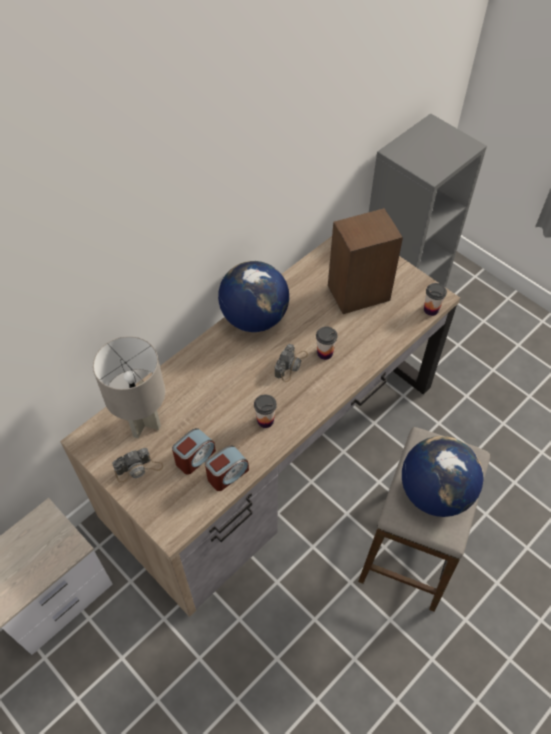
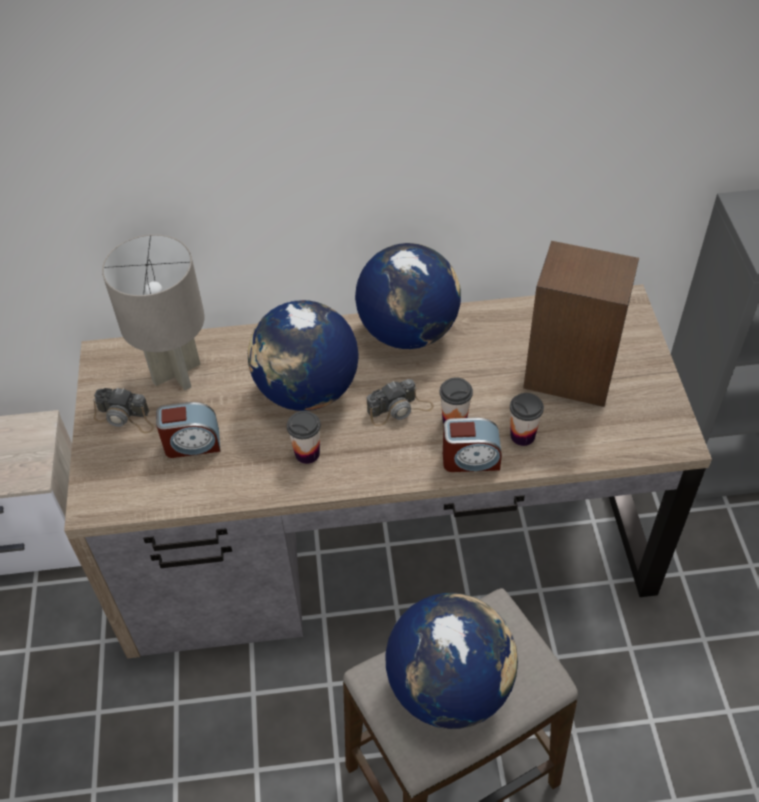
camera: 40 degrees right, 5 degrees down
(227, 474) = (207, 485): alarm clock -> alarm clock (470, 459)
(231, 386) = (307, 391): none -> globe
(431, 309) = (652, 450): cup -> cup (522, 436)

